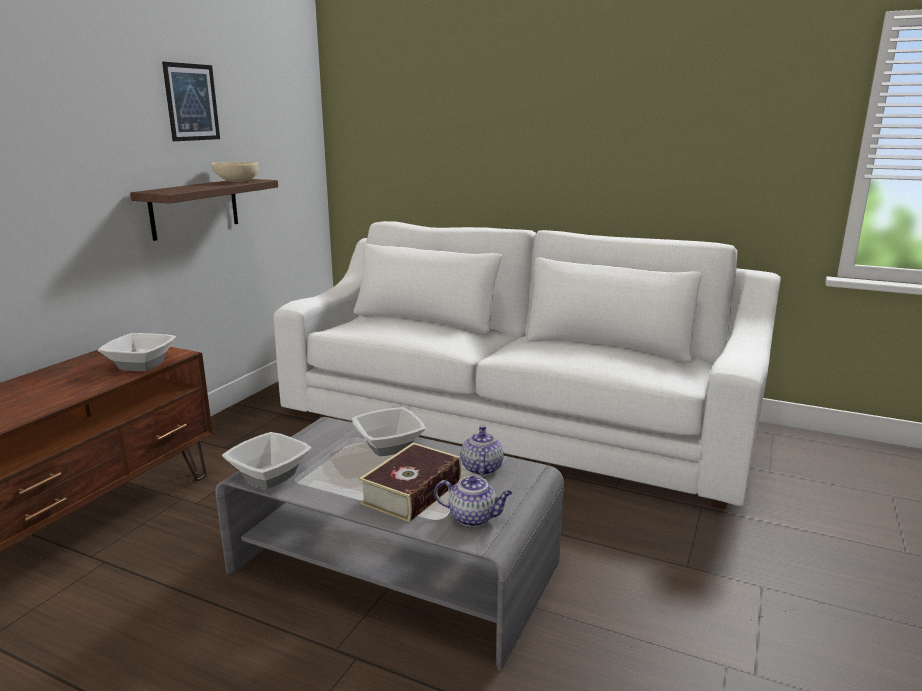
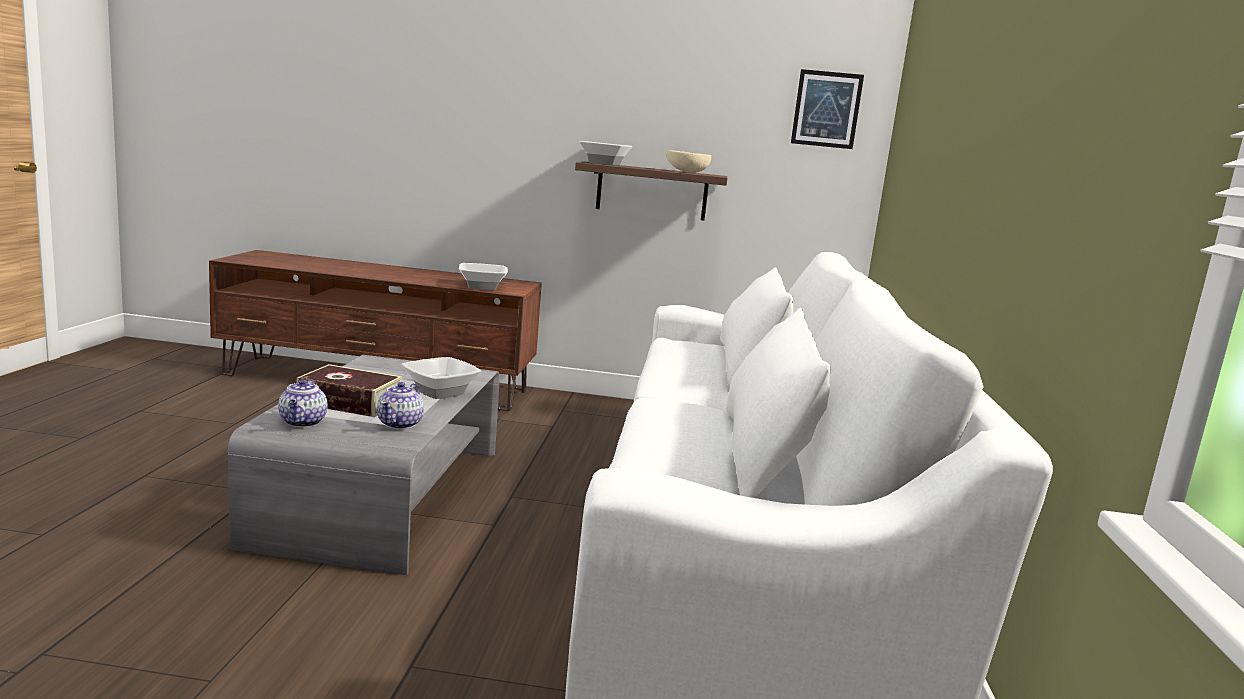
camera: 70 degrees right, 5 degrees down
(192, 102) = (675, 91): picture -> picture (826, 109)
(268, 477) = (372, 363): bowl -> bowl (603, 163)
(481, 469) = (400, 424): teapot -> teapot turned 120 degrees clockwise

